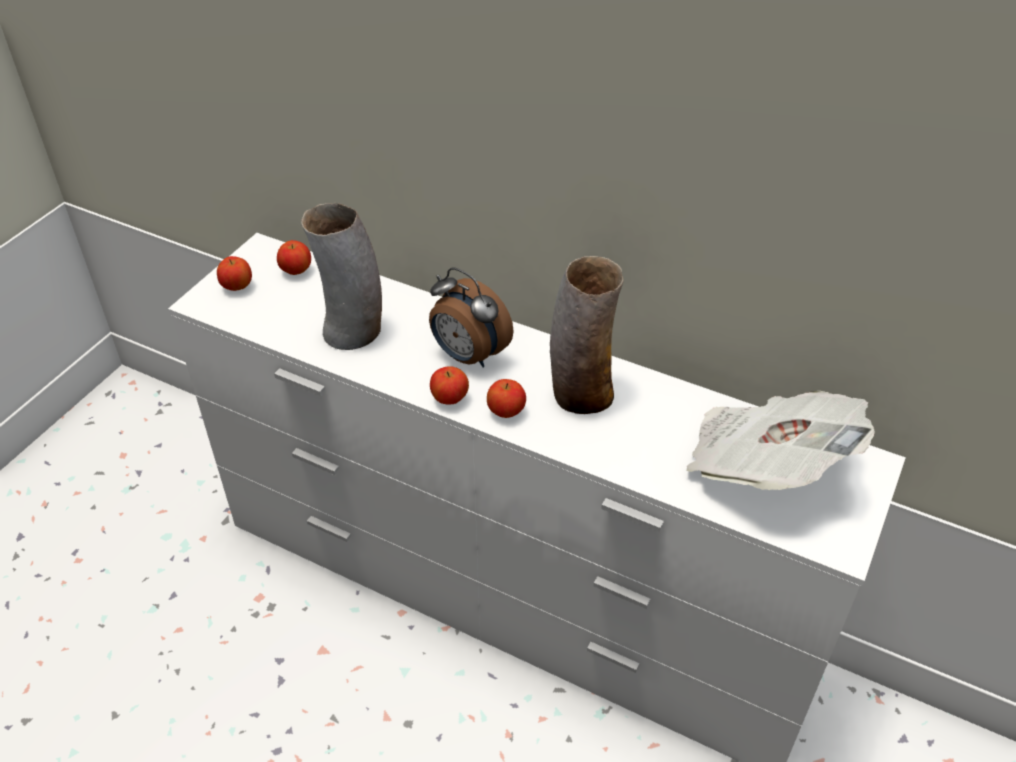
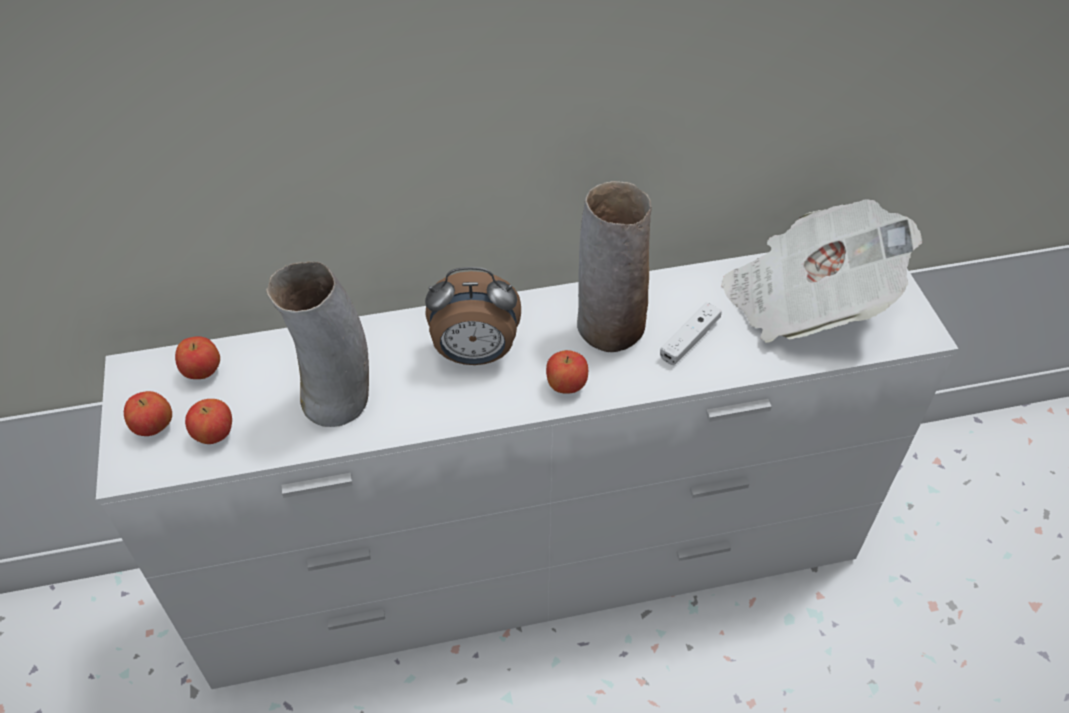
camera: 40 degrees left, 5 degrees up
(450, 399) = (504, 406): apple -> apple (215, 435)
(633, 436) = (689, 340): none -> white game controller

